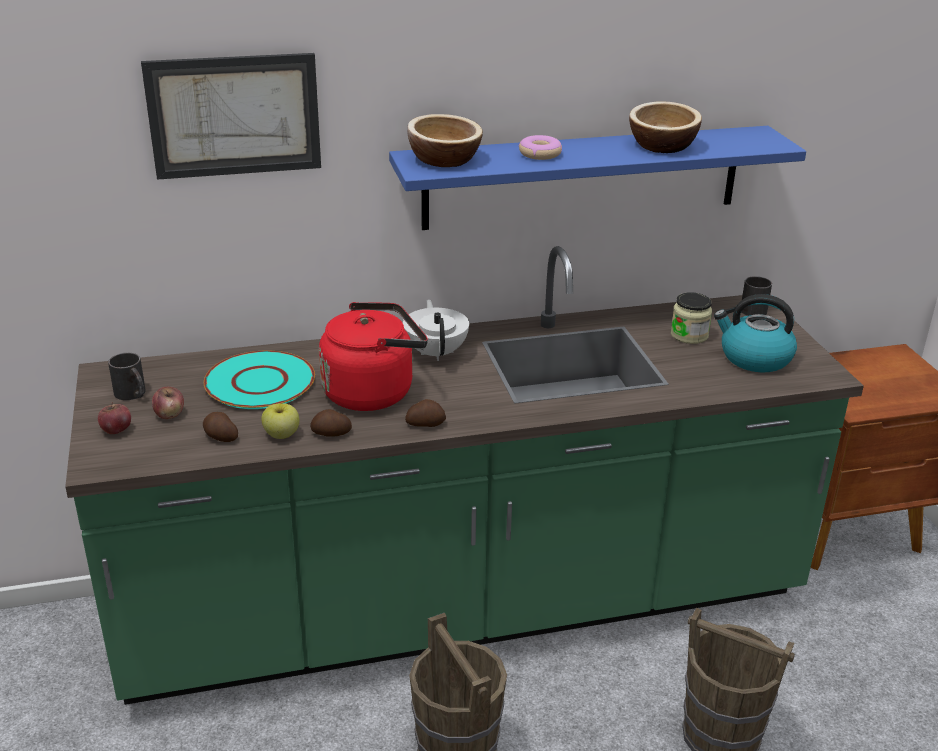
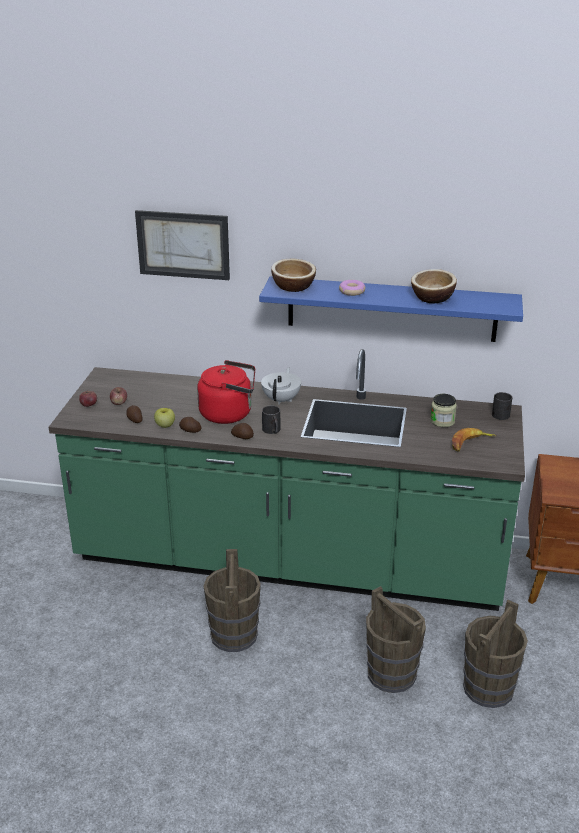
camera: 25 degrees right, 0 degrees up
(133, 394) = (109, 388): black mug -> black mug (272, 431)
(260, 383) = (175, 396): turquoise plate -> none
(754, 358) = (470, 443): kettle -> banana
(856, 710) = (488, 688): none -> brown bucket

